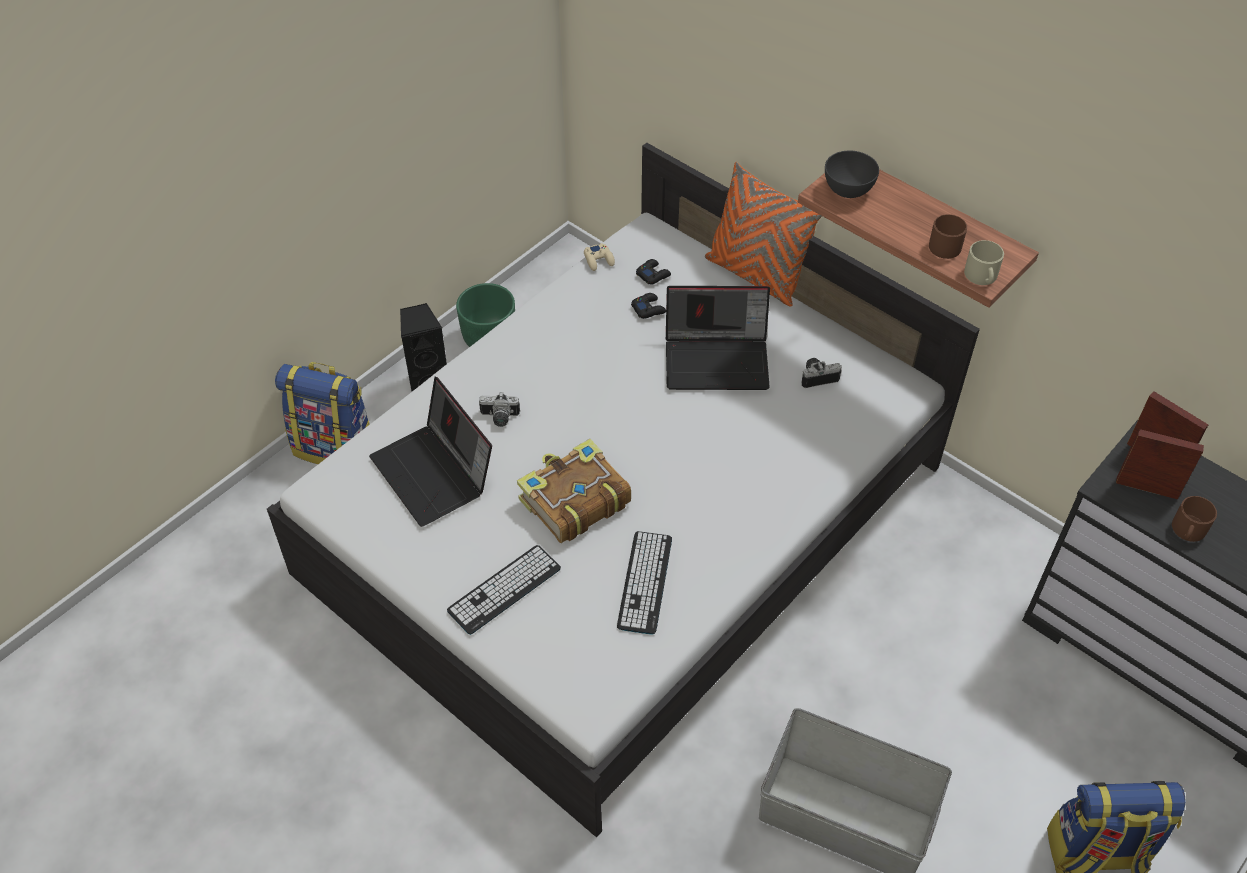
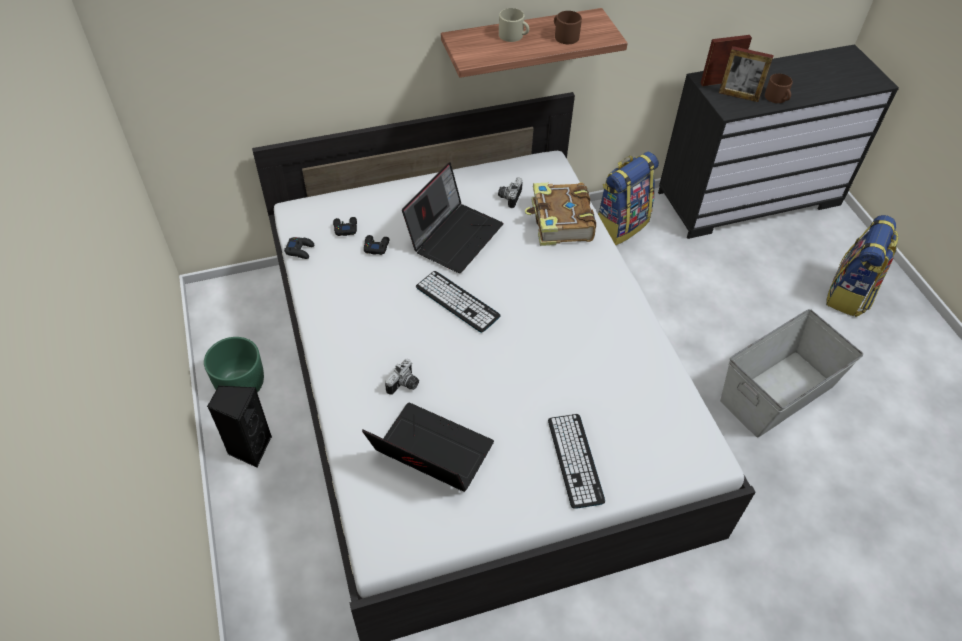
camera: 60 degrees left, 0 degrees up
(335, 447) = (256, 549): backpack -> backpack (620, 225)
(435, 474) = (429, 454): laptop -> laptop turned 150 degrees counterclockwise
(573, 501) = (521, 377): book -> book (560, 222)
(599, 260) = (300, 250): beige game controller -> black game controller
(645, 582) = (621, 372): keyboard -> keyboard (457, 301)
(755, 275) = (394, 180): orange pillow -> none
(848, 190) = (477, 48): grey bowl -> none
(982, 276) = (605, 36): beige mug -> beige mug (513, 35)
(1147, 488) = (738, 96): picture frame -> picture frame turned 120 degrees counterclockwise

